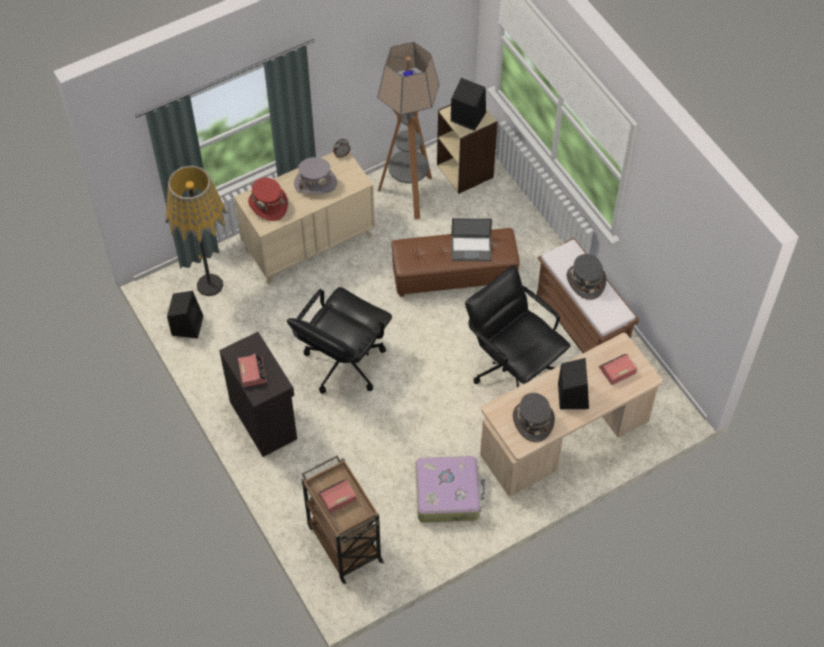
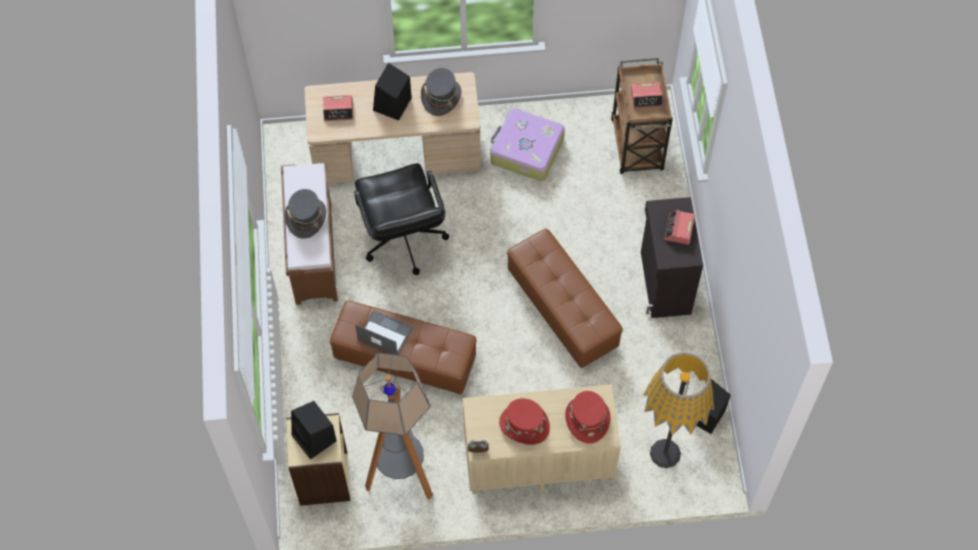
camera: 155 degrees left, 5 degrees up
(315, 183) = (524, 425): grey hat -> red hat
(343, 363) = (563, 309): black office chair -> brown ottoman

